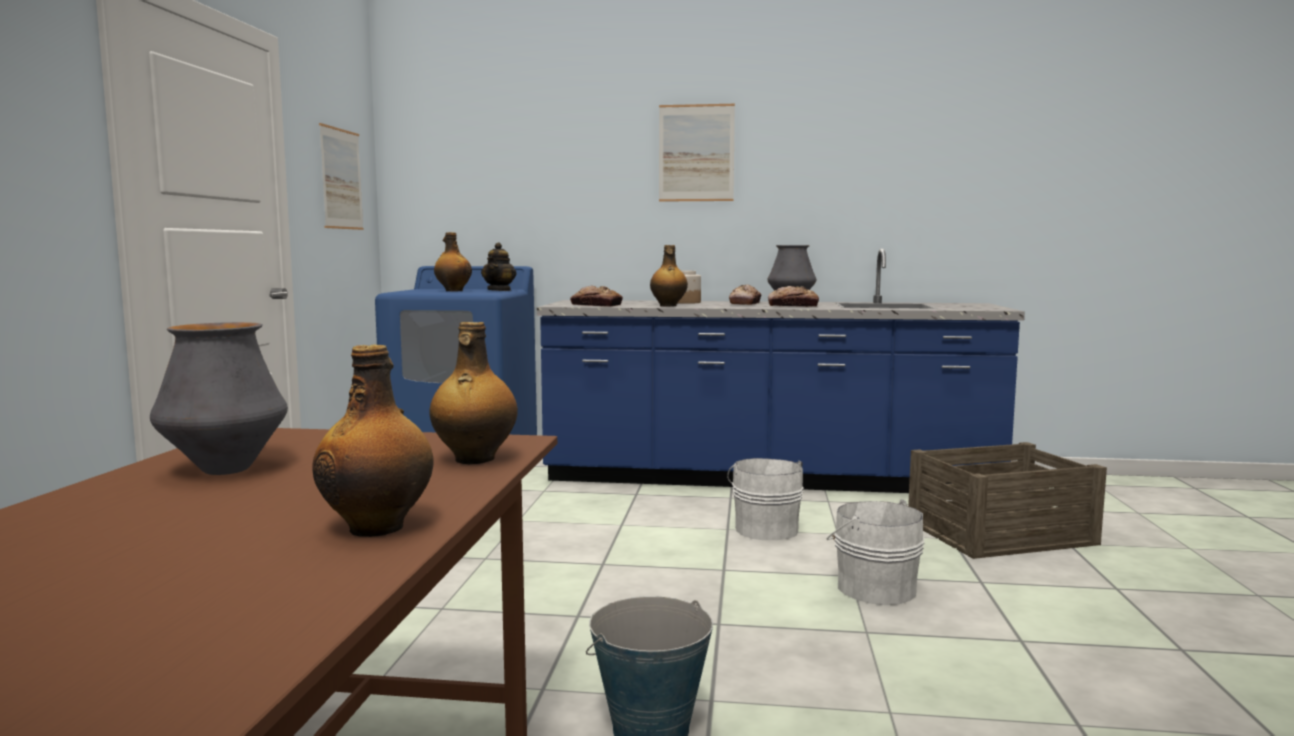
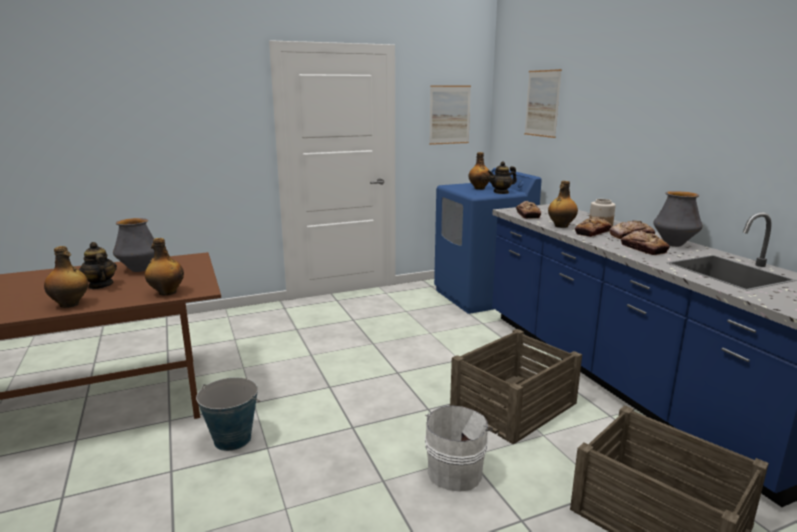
camera: 60 degrees right, 10 degrees up
(273, 501) = (100, 285): none -> teapot
(696, 153) = (645, 100): picture -> picture (542, 103)
(711, 305) = (592, 232): none -> bread
(765, 529) = (514, 405): white bucket -> crate

